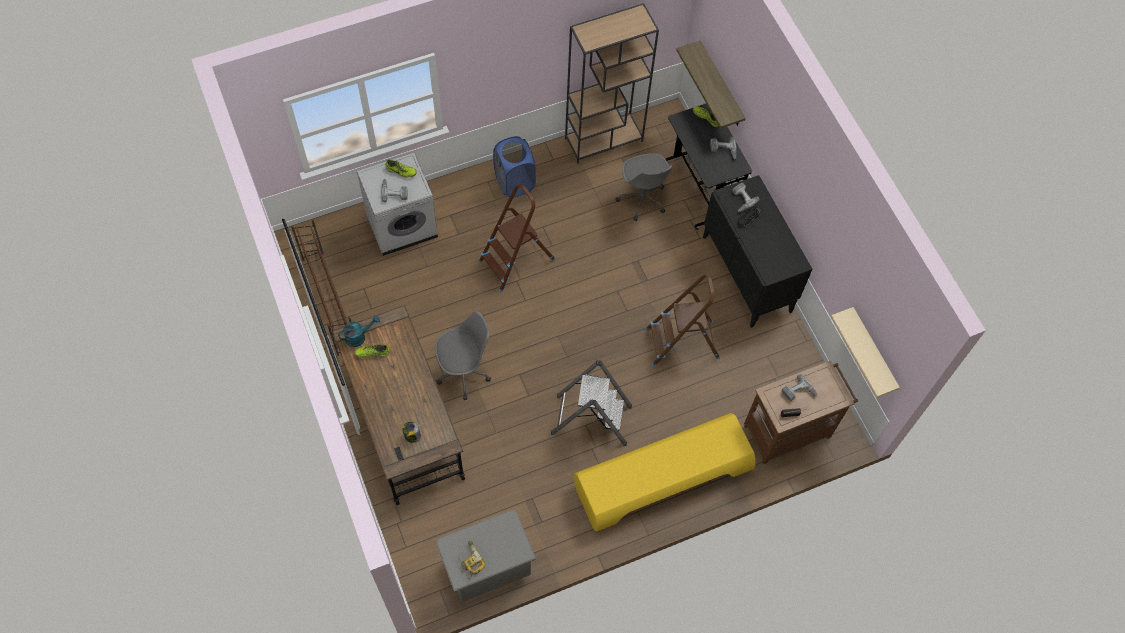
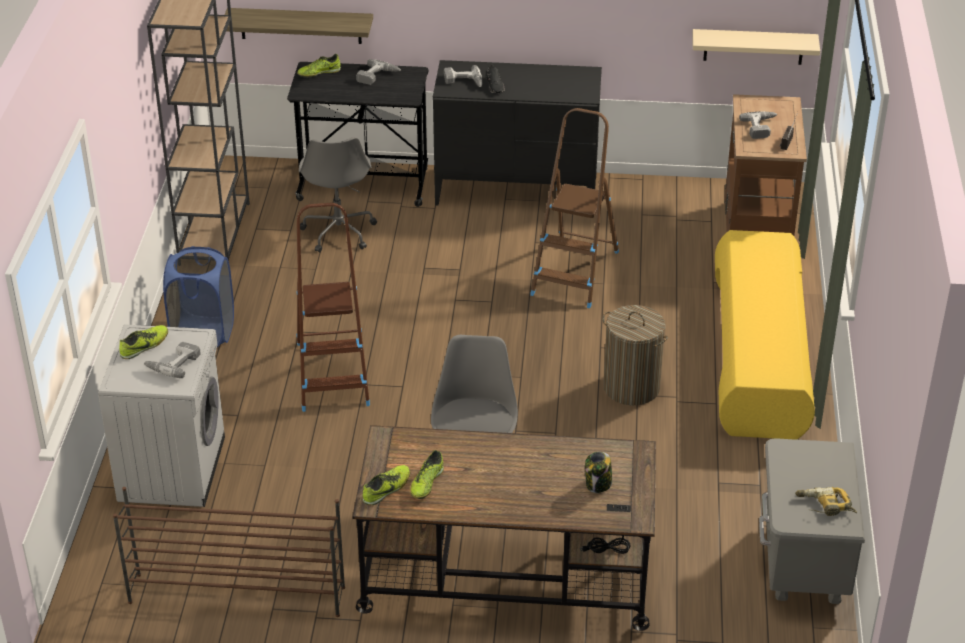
camera: 60 degrees left, 25 degrees down
(359, 336) = (387, 489): turquoise watering can -> shoe
(590, 419) = (631, 387): grey step ladder -> laundry basket
(642, 201) = (339, 234): grey office chair -> grey office chair turned 75 degrees clockwise

